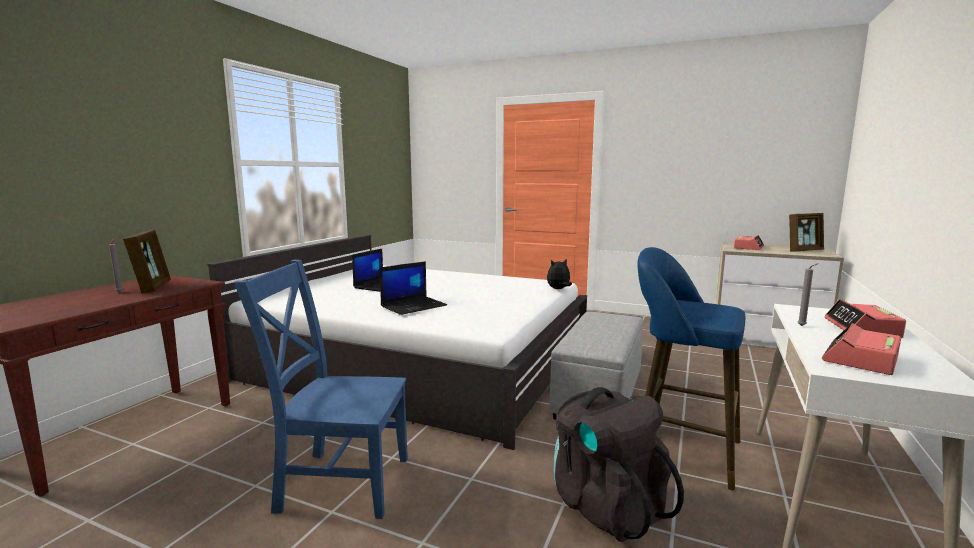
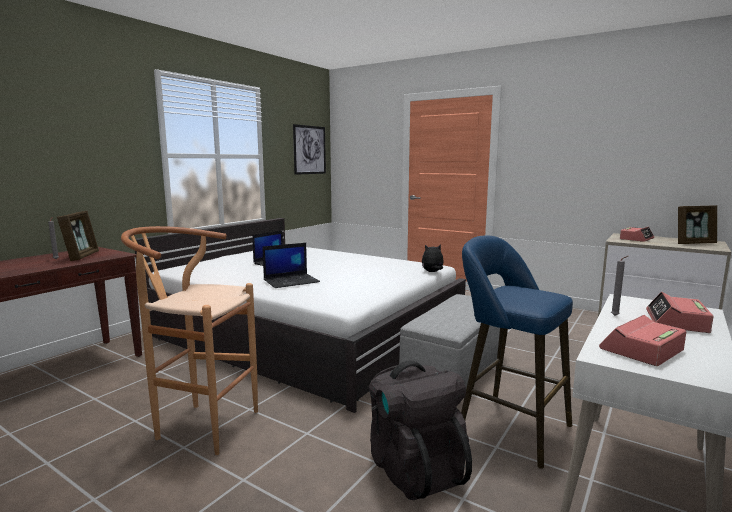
camera: 10 degrees right, 0 degrees up
(339, 482) = (199, 425): blue chair -> brown stool
(390, 158) = (309, 150): none -> picture

